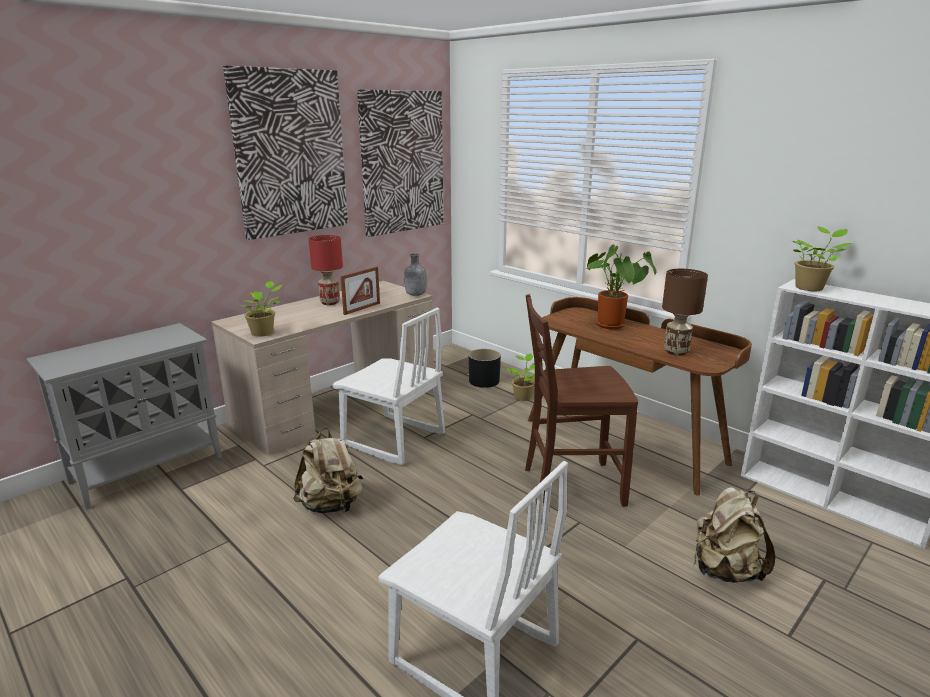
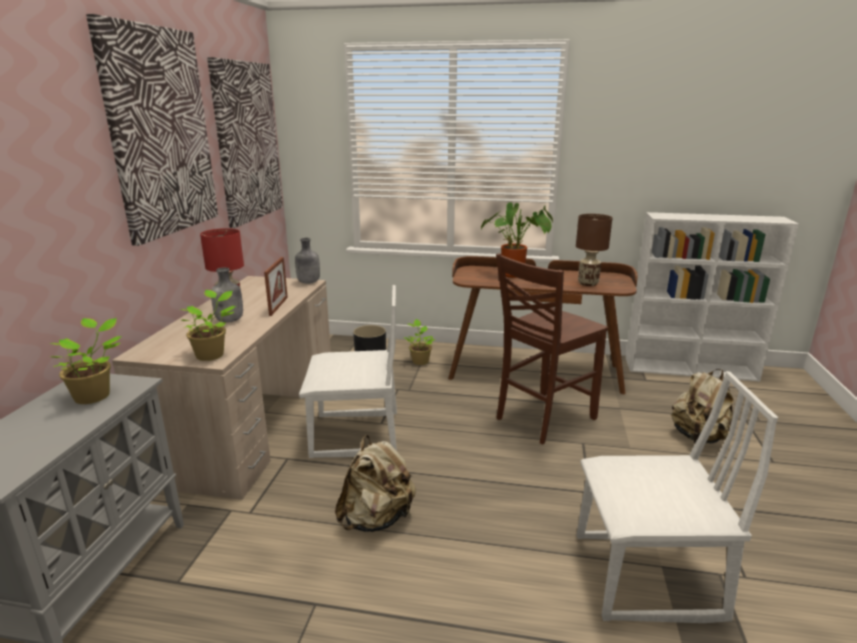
camera: 35 degrees left, 0 degrees up
(314, 312) = (230, 320): none -> grey bottle
(810, 288) = (669, 216): potted plant -> potted plant (95, 395)

